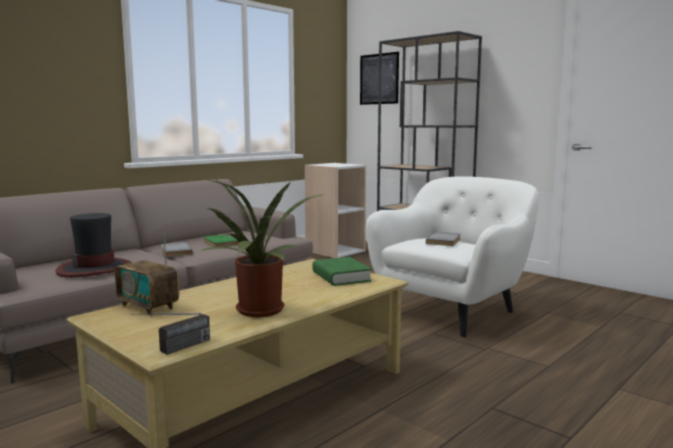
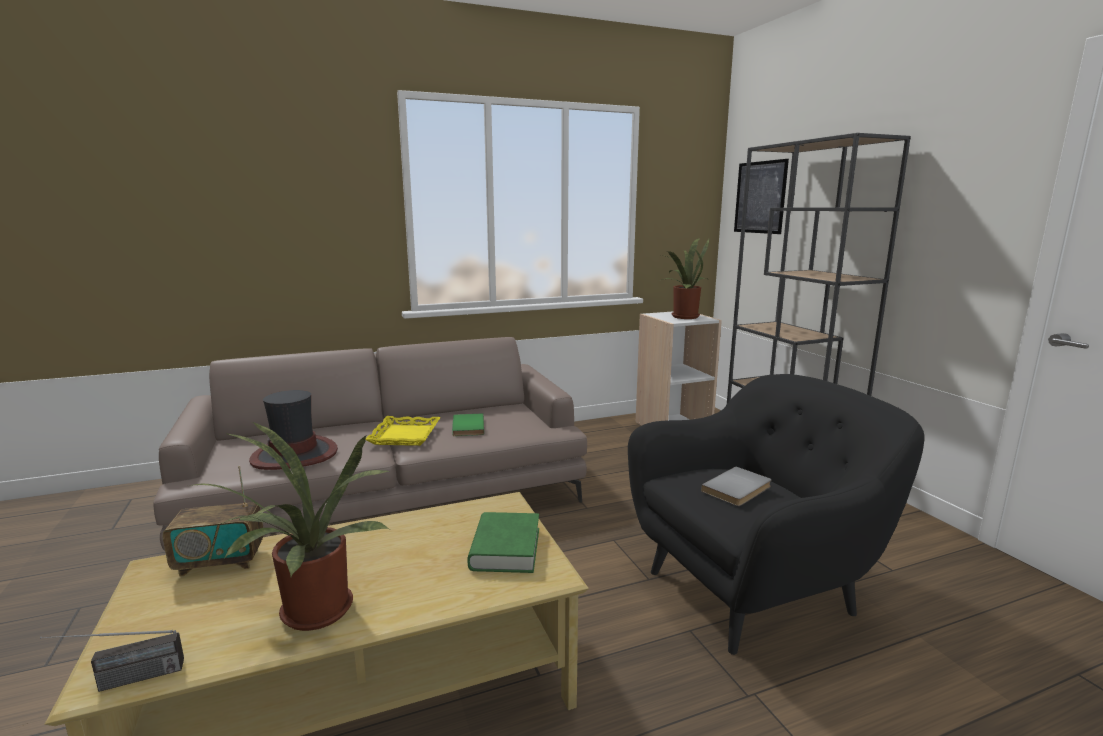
camera: 25 degrees right, 5 degrees up
(148, 307) = (220, 562): radio -> radio turned 75 degrees counterclockwise
(174, 251) = (404, 435): grey book -> yellow tray
(337, 164) = (682, 316): none -> potted plant
(452, 311) = (753, 588): white armchair -> black armchair

